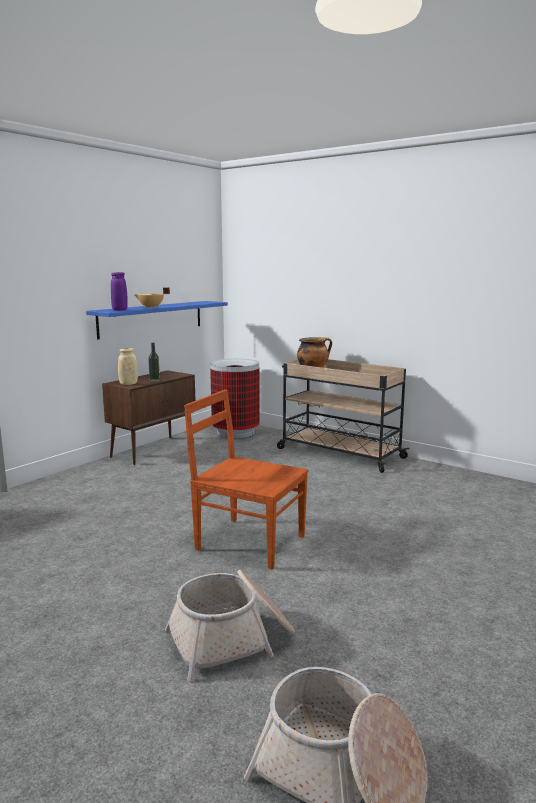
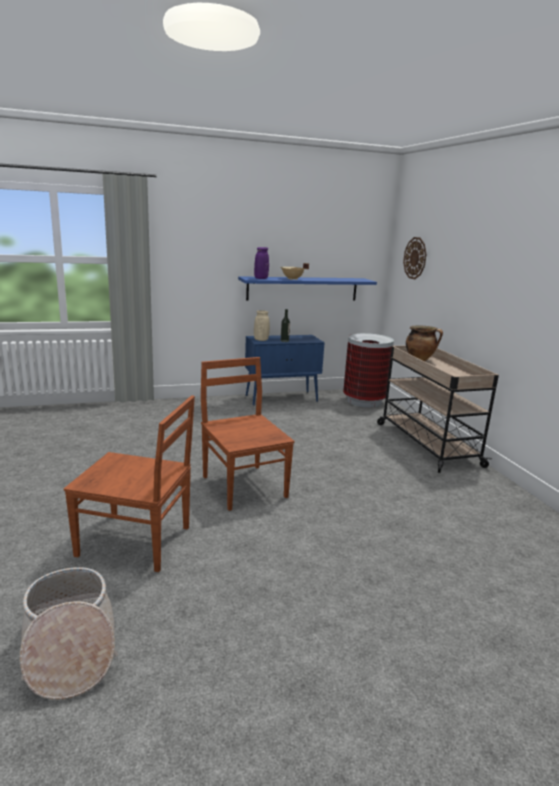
camera: 35 degrees right, 5 degrees up
(154, 450) = (282, 398): brown cabinet -> blue cabinet
(232, 639) = (137, 542): basket -> brown chair
(264, 273) = (415, 258): none -> wall clock

